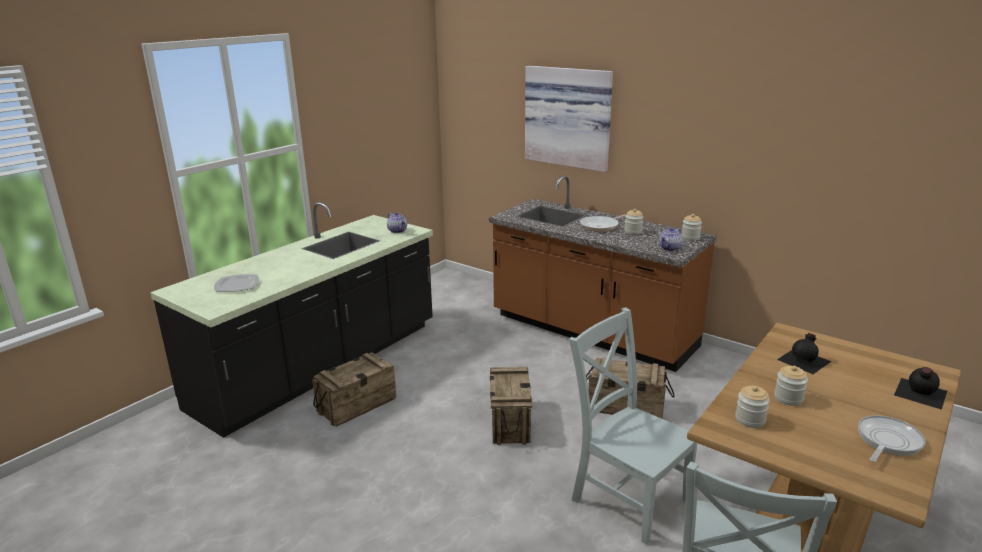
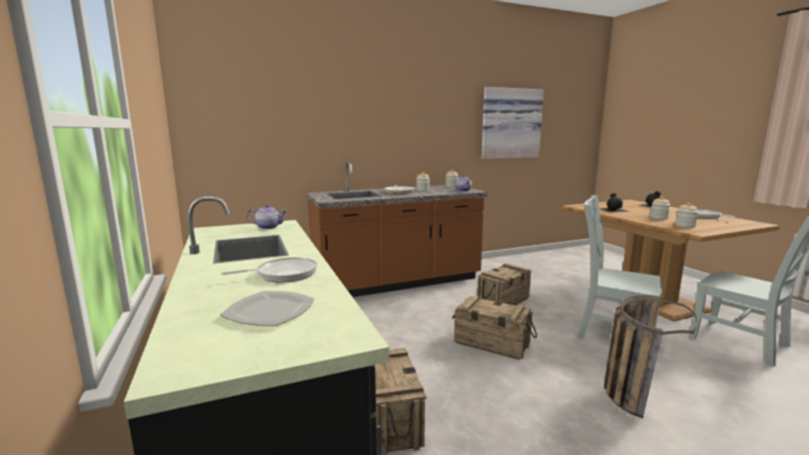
camera: 60 degrees left, 10 degrees down
(294, 270) = (283, 274): none -> frying pan
(494, 520) = (631, 390): none -> basket
(569, 117) = (334, 115): picture -> picture (510, 123)
(626, 497) = (610, 332): grey chair -> grey chair turned 45 degrees clockwise

